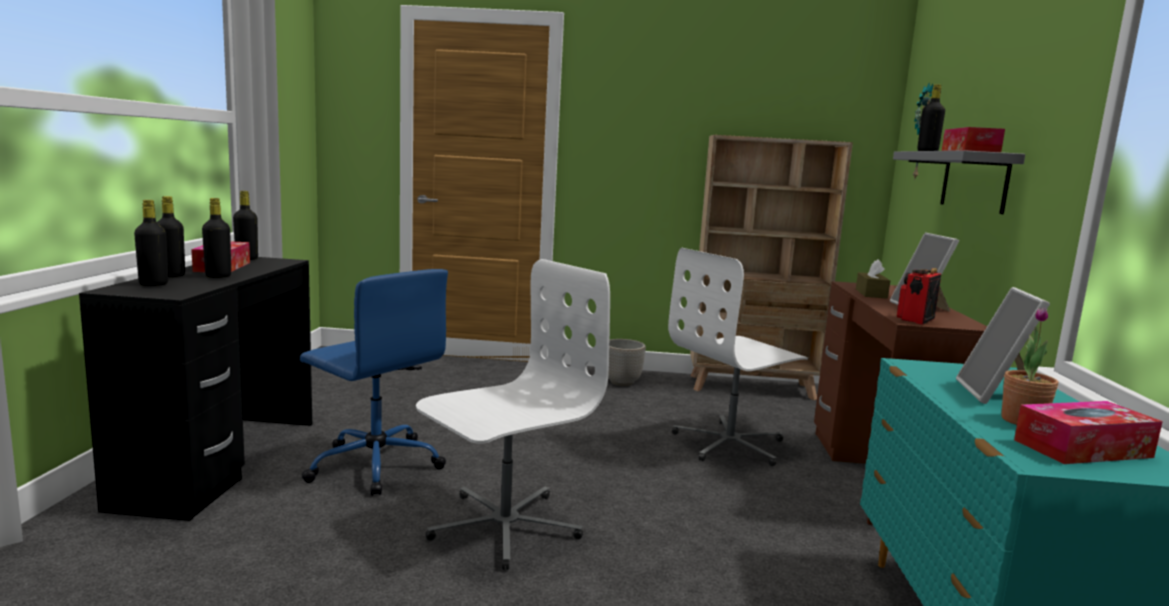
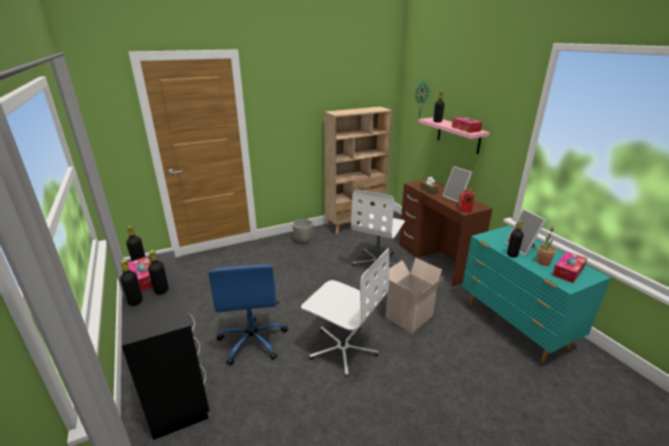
camera: 30 degrees left, 15 degrees up
(153, 284) = (144, 316): black bottle -> black bottle (512, 255)
(375, 464) = (253, 341): blue office chair -> blue office chair turned 75 degrees clockwise
(503, 526) = (343, 349): white office chair -> white office chair turned 105 degrees clockwise
(700, 530) = (408, 315): none -> cardboard box
(974, 181) = (458, 135): grey shelf -> pink shelf

